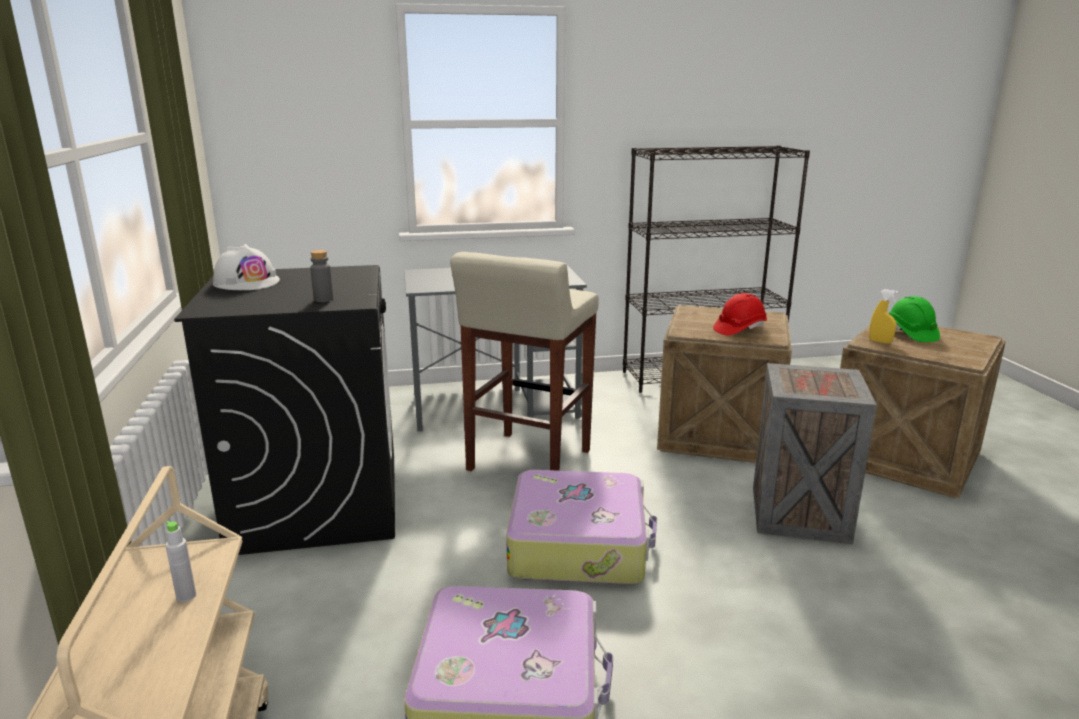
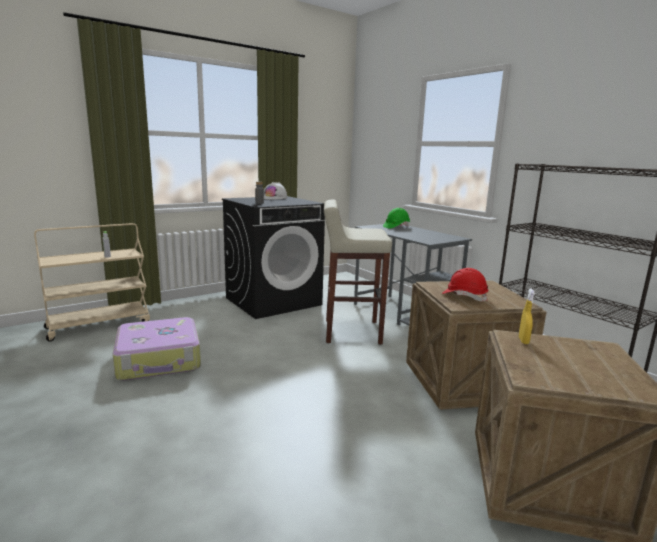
camera: 65 degrees right, 5 degrees down
(579, 544) = (278, 356): suitcase -> none
(801, 513) = (374, 425): crate -> none
(911, 333) = (580, 355): green hard hat -> green hard hat (396, 227)

